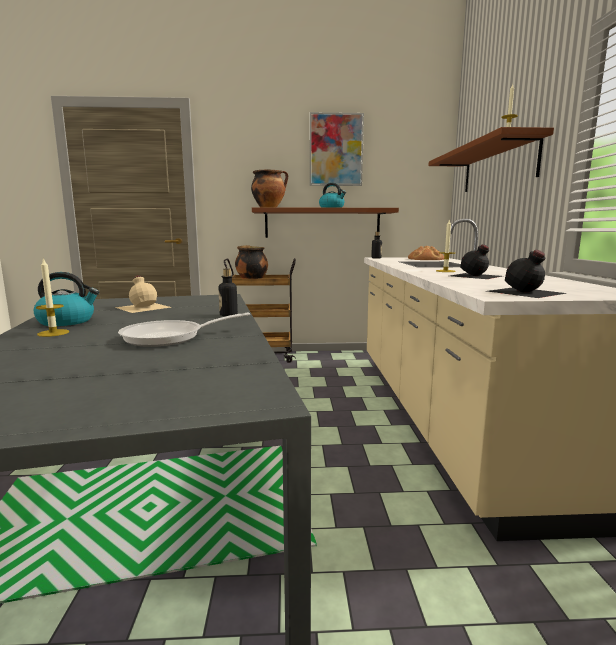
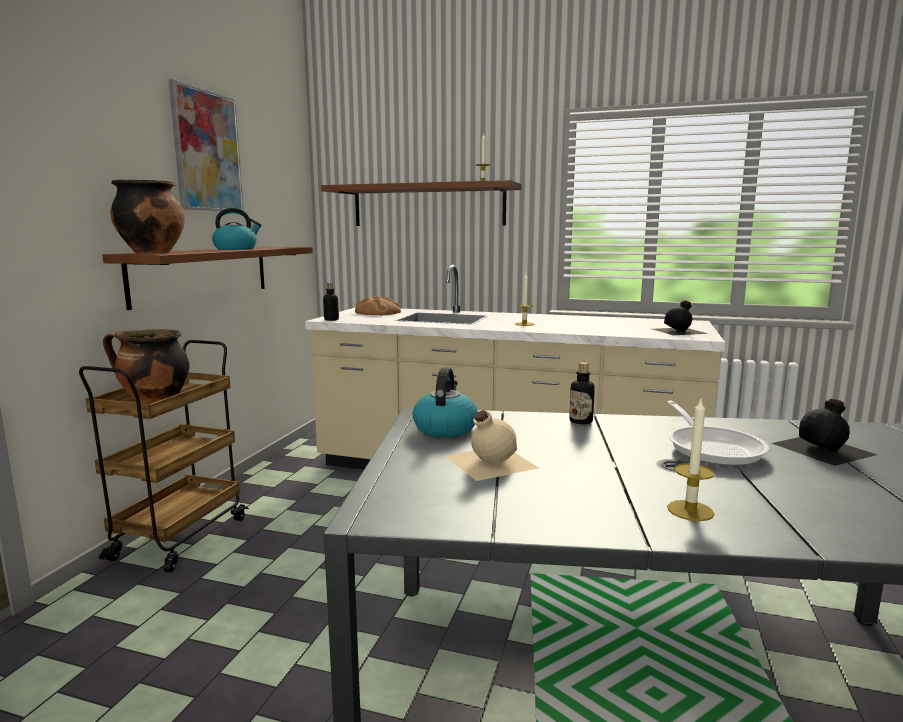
camera: 70 degrees left, 0 degrees up
(67, 321) = (601, 508): kettle -> kettle (445, 428)
(476, 276) = (571, 324): black bottle -> black bottle (825, 449)

